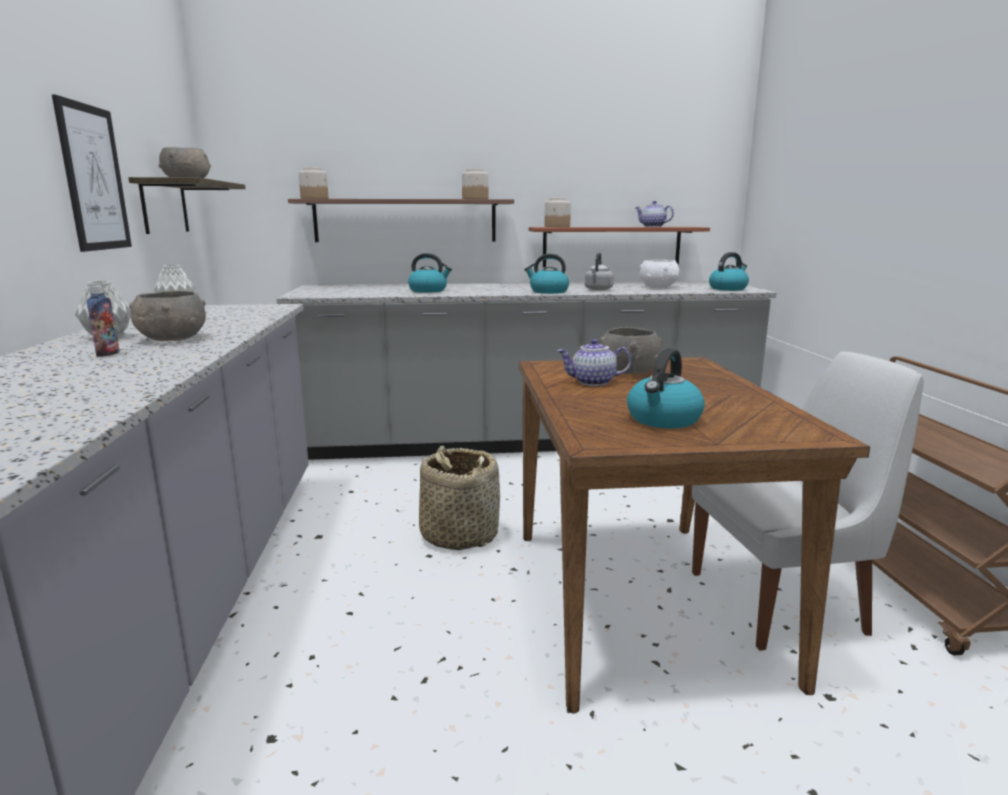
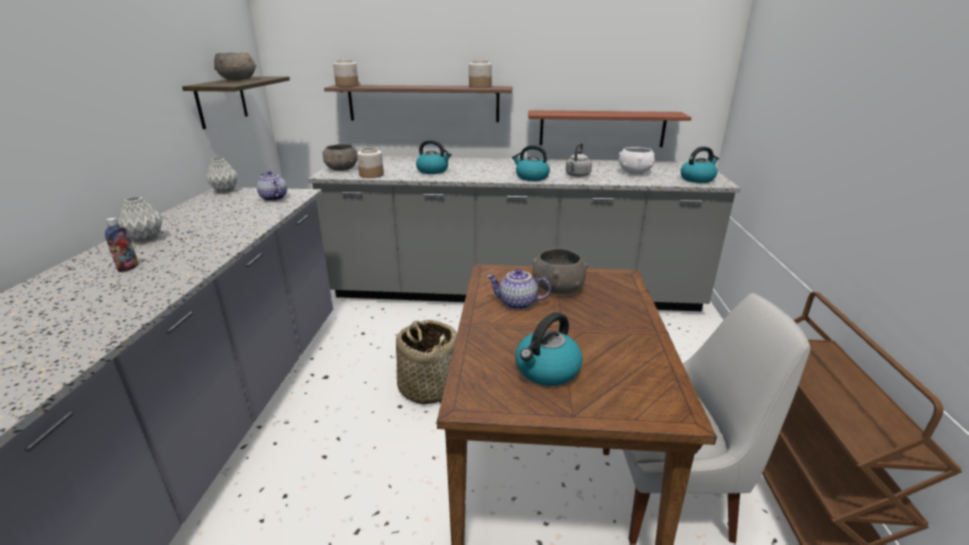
camera: 10 degrees right, 10 degrees up
(94, 178) = (145, 96): picture -> none
(172, 339) = (188, 246): grey bowl -> grey bowl (341, 169)
(557, 227) = (551, 112): jar -> jar (371, 175)
(652, 226) = (638, 113): teapot -> teapot (273, 198)

